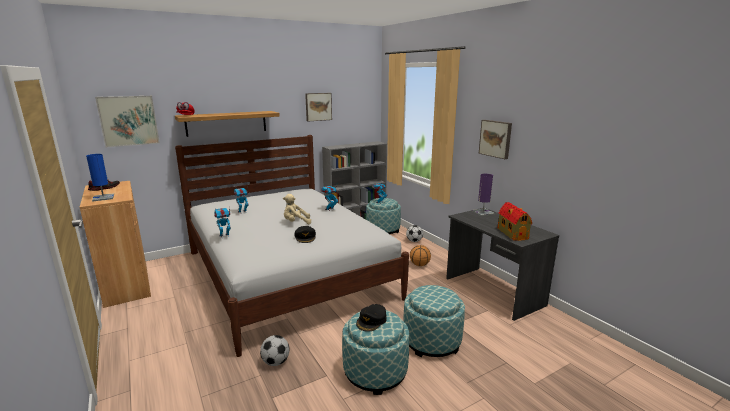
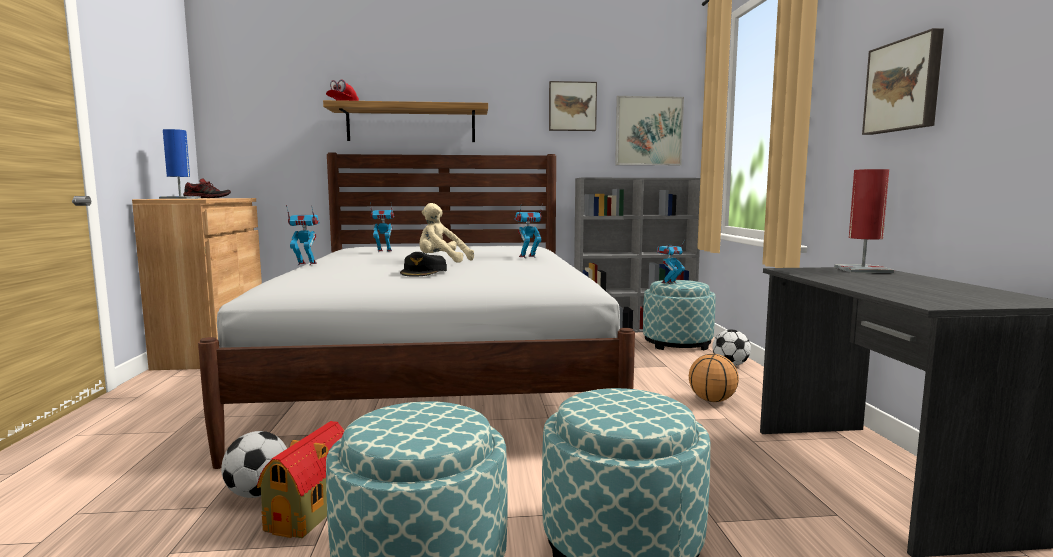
camera: 25 degrees right, 10 degrees down
(128, 121) = (268, 110): picture -> picture (648, 131)
(371, 321) = (410, 418): black cap -> none
(483, 212) = (862, 270): purple table lamp -> red table lamp
(512, 233) = (918, 293): toy house -> toy house (313, 509)

